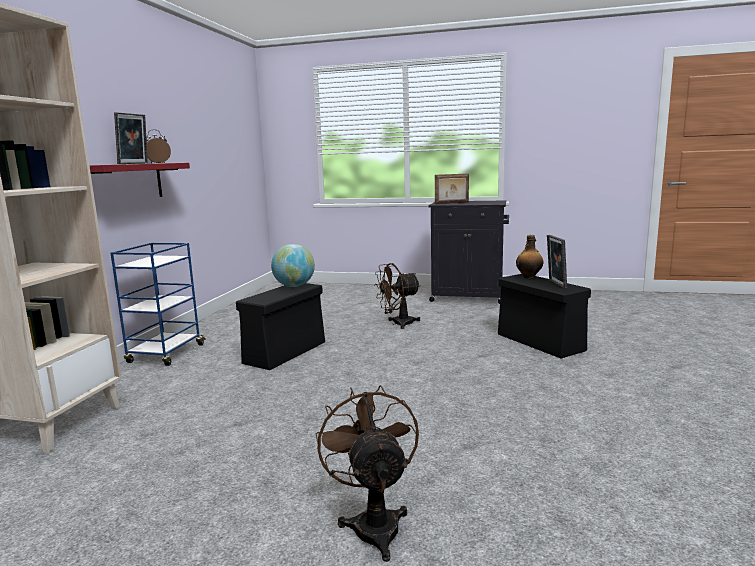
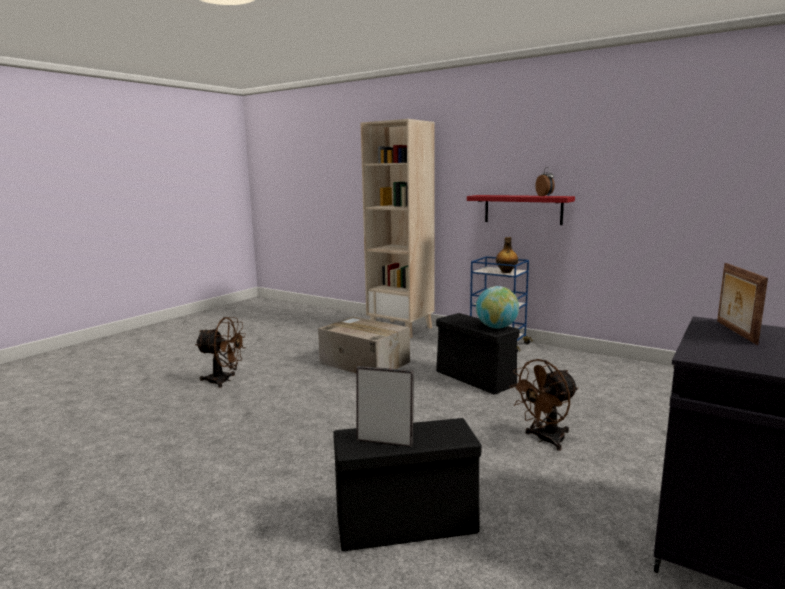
camera: 110 degrees right, 0 degrees up
(134, 163) = (516, 195): picture frame -> none
(244, 417) = (363, 362): none -> cardboard box
(398, 324) = (545, 440): brown fan -> brown fan turned 120 degrees counterclockwise
(529, 276) = (449, 438): bottle -> bottle (506, 272)

